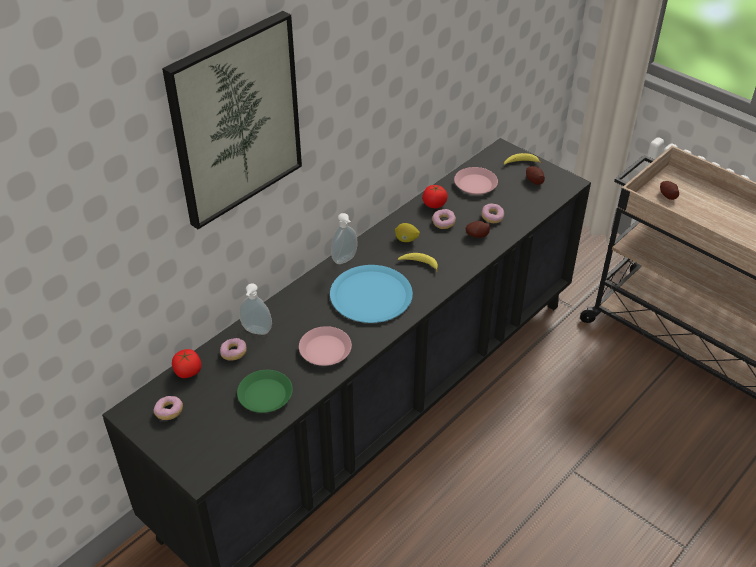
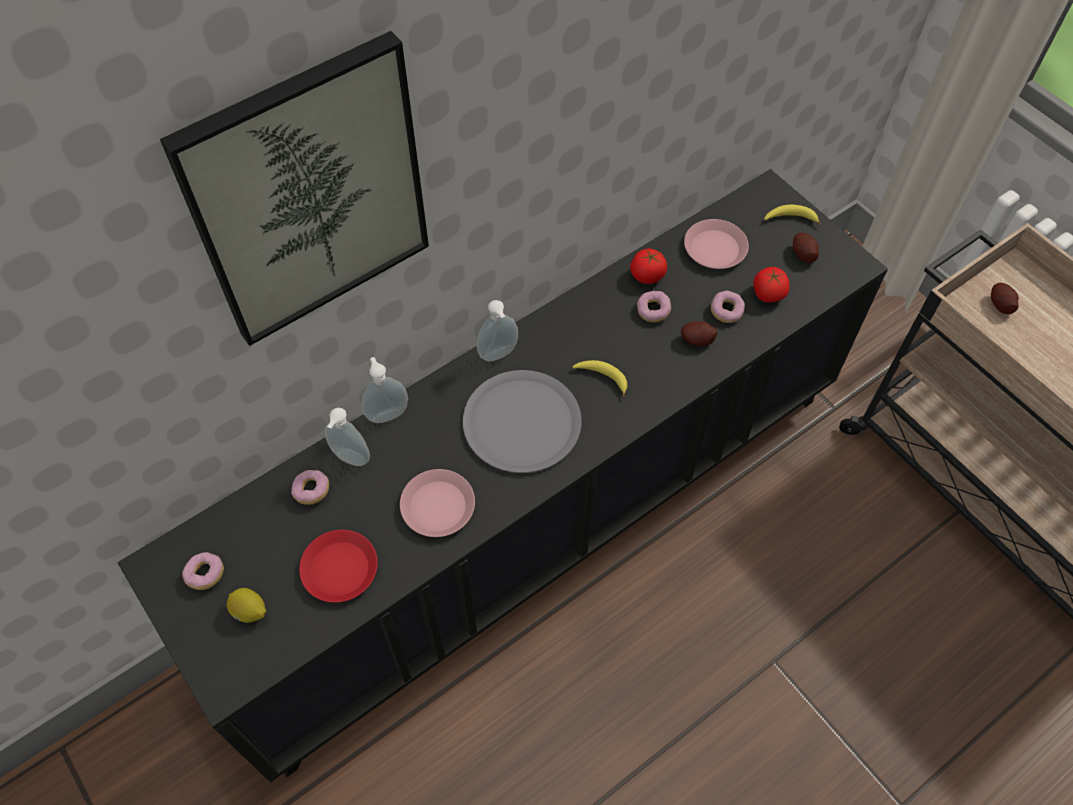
camera: 10 degrees right, 15 degrees up
(188, 371) = (244, 511): tomato -> tomato (768, 294)
(265, 395) = (340, 569): green plate -> red plate
(276, 302) = (387, 413): none -> soap dispenser
(371, 295) = (521, 422): blue plate -> grey plate
(406, 240) = (593, 333): lemon -> lemon (249, 611)

